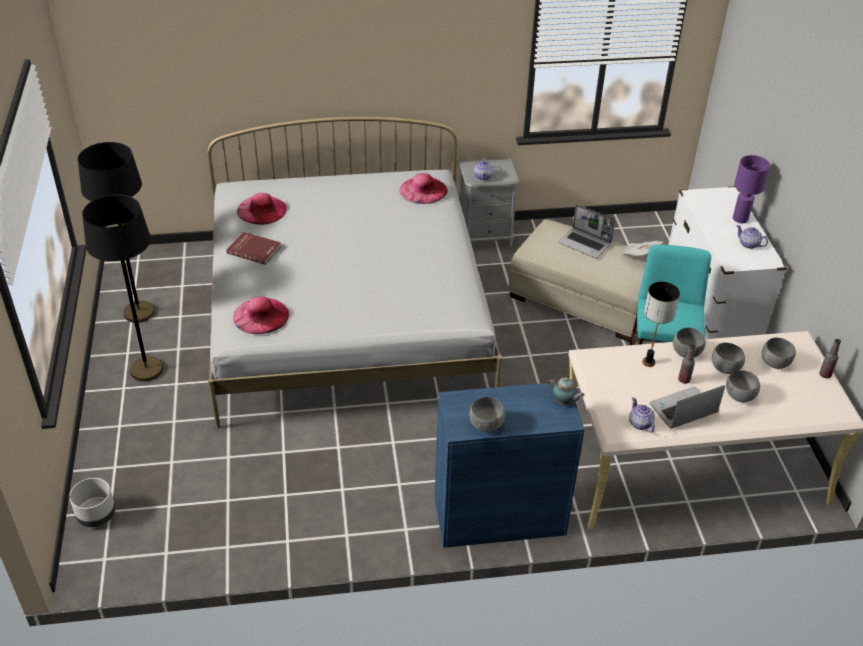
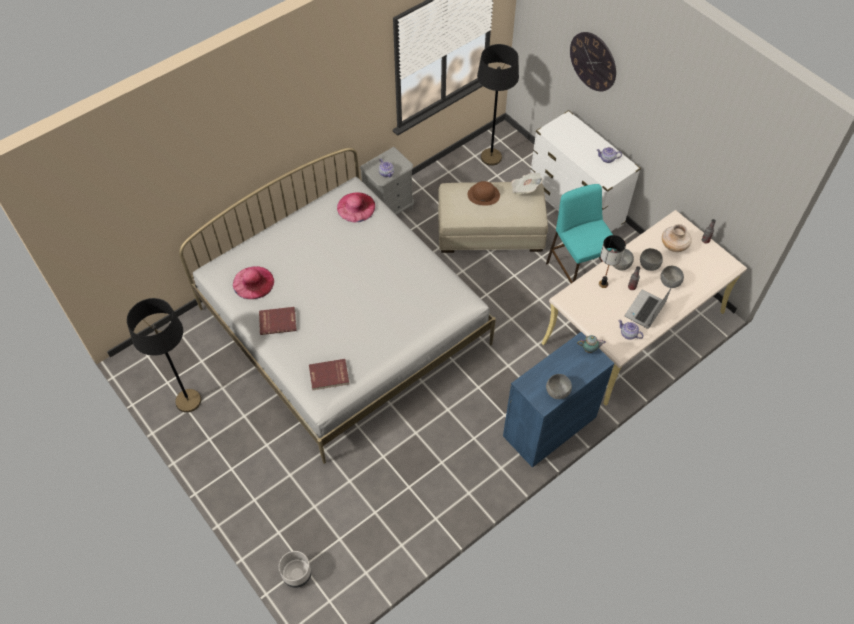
camera: 30 degrees left, 15 degrees up
(146, 370) = (235, 445): black floor lamp -> black floor lamp (491, 157)
(261, 315) = (329, 376): pink hat -> red book
(585, 244) = (483, 194): laptop -> brown hat
(739, 219) = (588, 139): purple table lamp -> none
(770, 113) = (593, 61): none -> wall clock
(775, 363) = (674, 246): grey bowl -> beige vase

